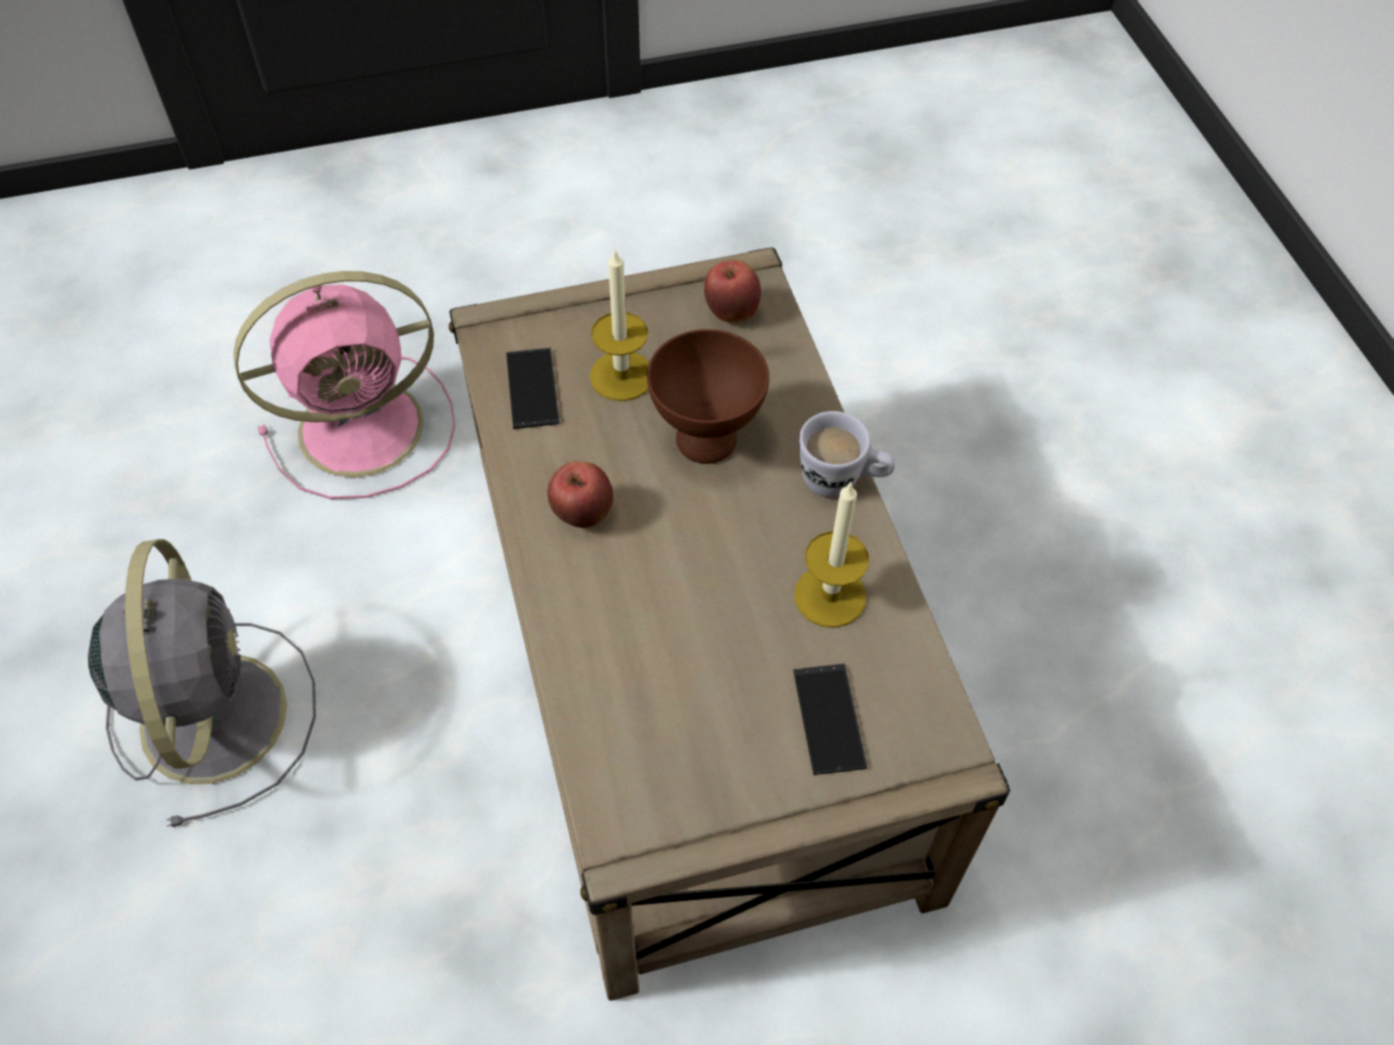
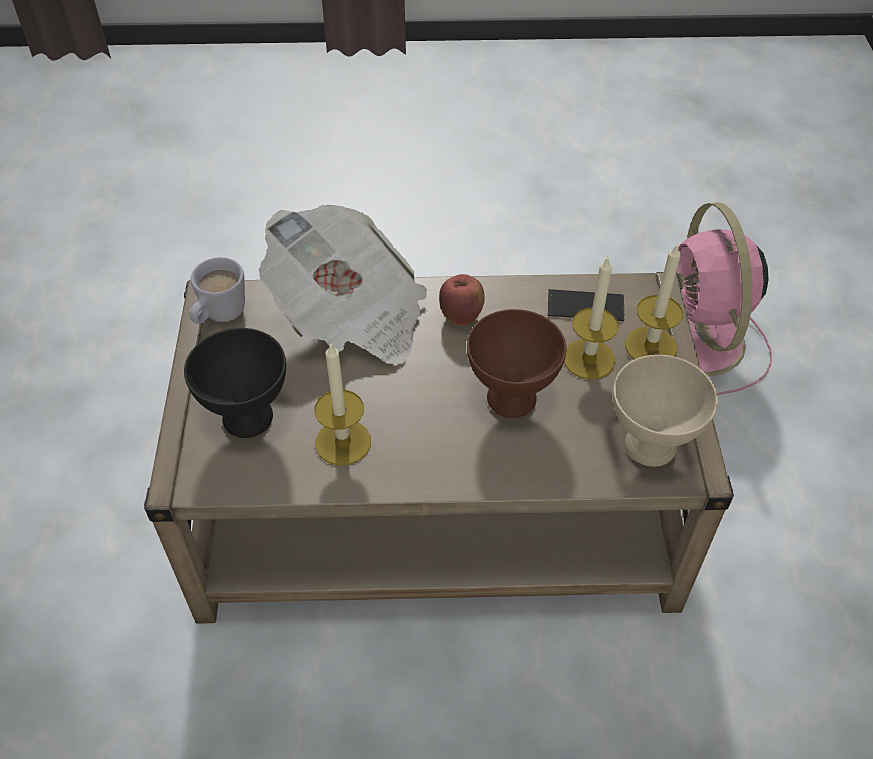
camera: 105 degrees right, 5 degrees down
(214, 711) = (479, 257): grey fan -> none
(587, 321) = (651, 346): none -> candle
(613, 645) = (350, 315): none -> newspaper
(731, 312) = (649, 444): apple -> beige bowl
(829, 719) = (247, 417): phone -> black bowl
(842, 481) = (446, 478): white mug -> white mug (219, 316)

